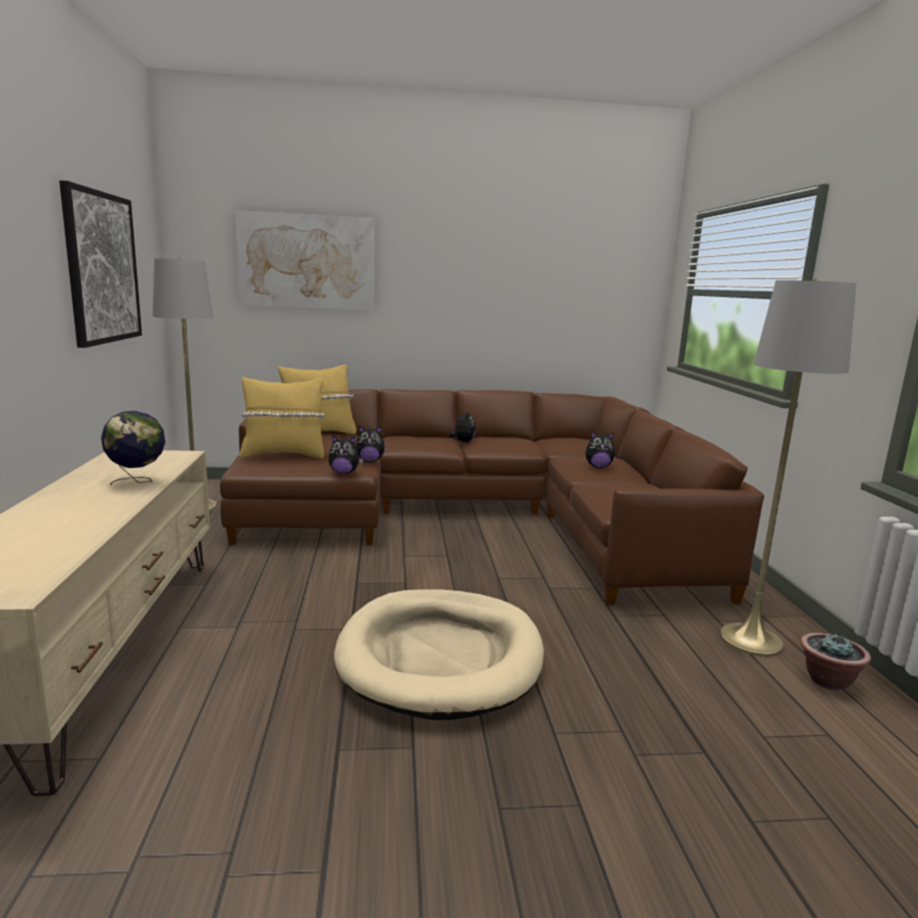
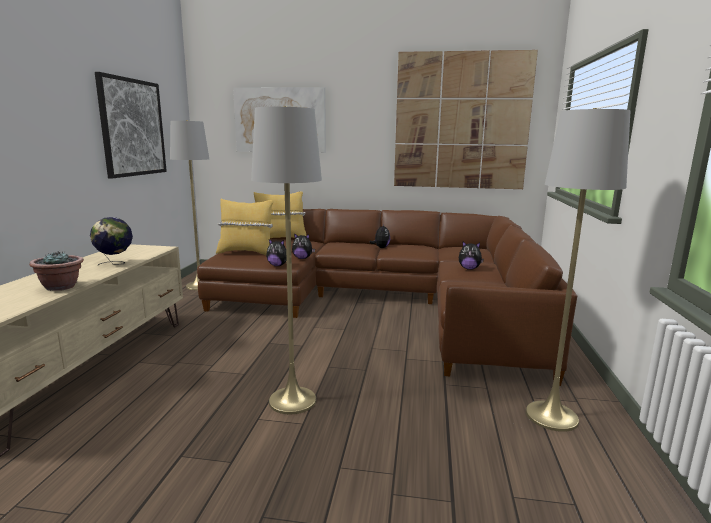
camera: 15 degrees right, 0 degrees up
(440, 657) = (292, 400): beige dog bed -> grey floor lamp
(558, 273) = (461, 121): none -> picture
(827, 681) = (603, 458): potted plant -> potted plant (61, 287)

